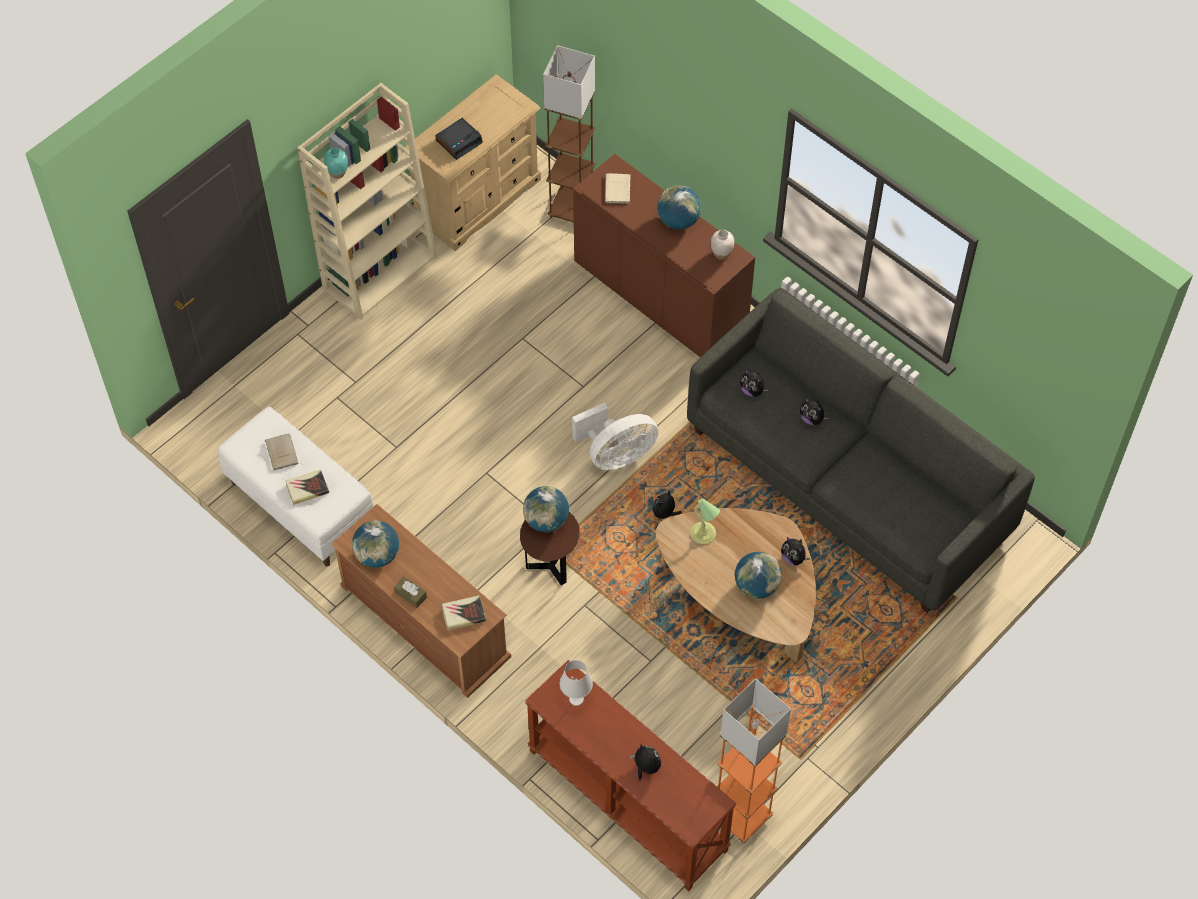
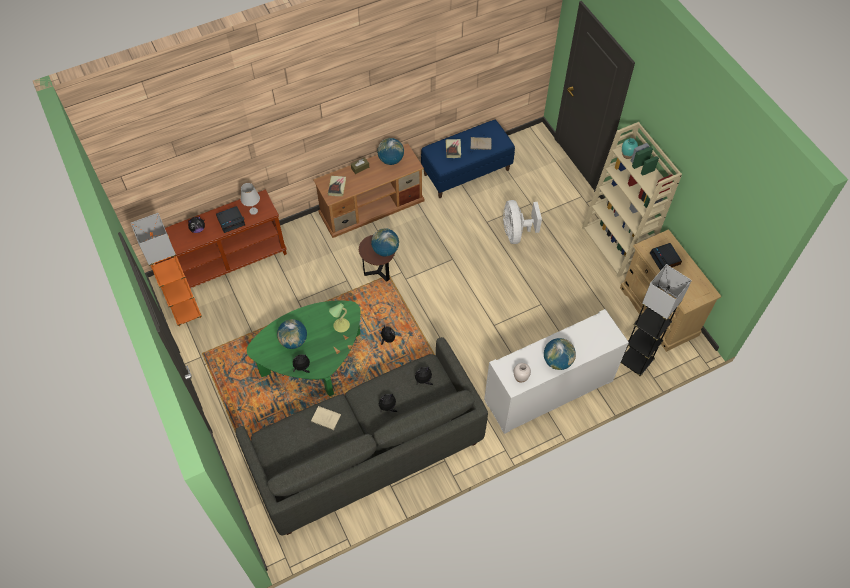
camera: 110 degrees right, 0 degrees up
(300, 505) = (466, 171): white bench -> blue bench
(571, 209) = (635, 361): brown floor lamp -> grey floor lamp
(609, 724) = (231, 221): none -> alarm clock
(616, 455) = (438, 327): white fan -> white fan (516, 232)
(617, 190) = (595, 333): beige book -> beige book (325, 418)
(660, 295) = (548, 390): brown cabinet -> white cabinet
(740, 600) = (313, 358): brown coffee table -> green coffee table

